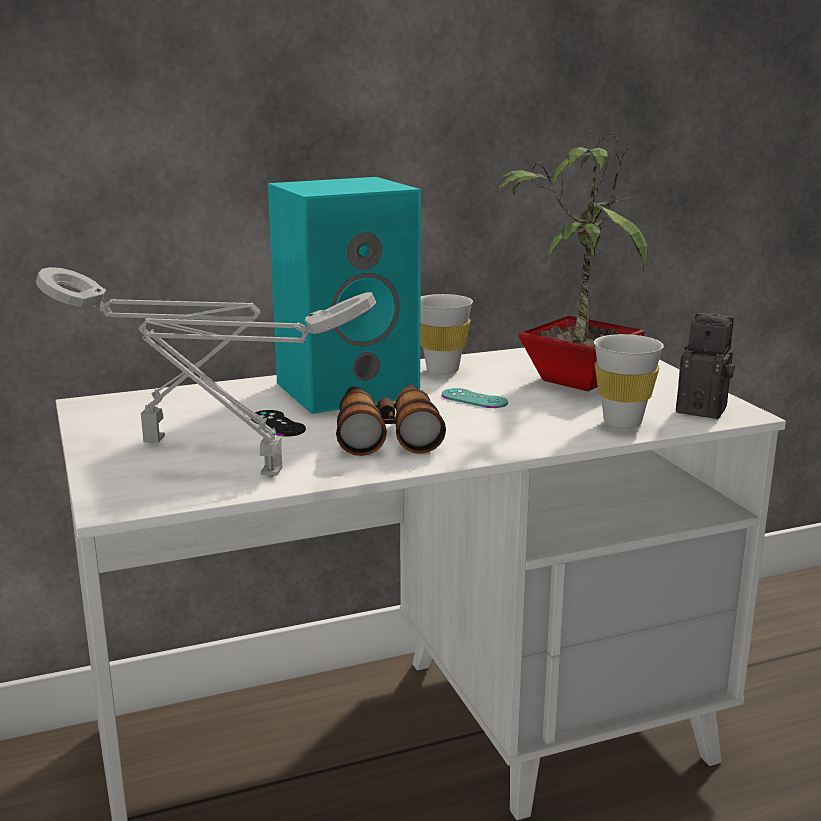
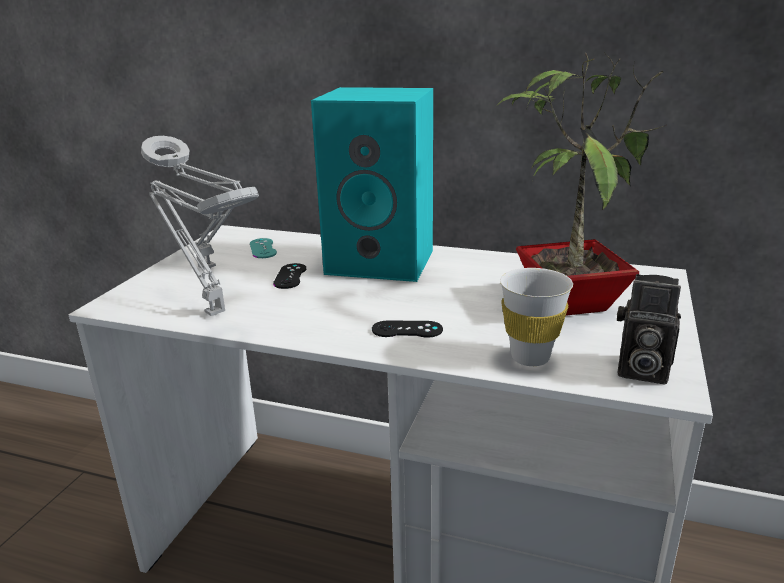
camera: 40 degrees right, 5 degrees up
(386, 433) = (337, 305): binoculars -> none
(442, 370) = (475, 263): white cup -> none
(474, 399) = (451, 295): turquoise game controller -> turquoise game controller (263, 248)
(491, 432) = (407, 329): none -> black game controller
(705, 409) = (639, 370): camera -> camera turned 135 degrees clockwise

